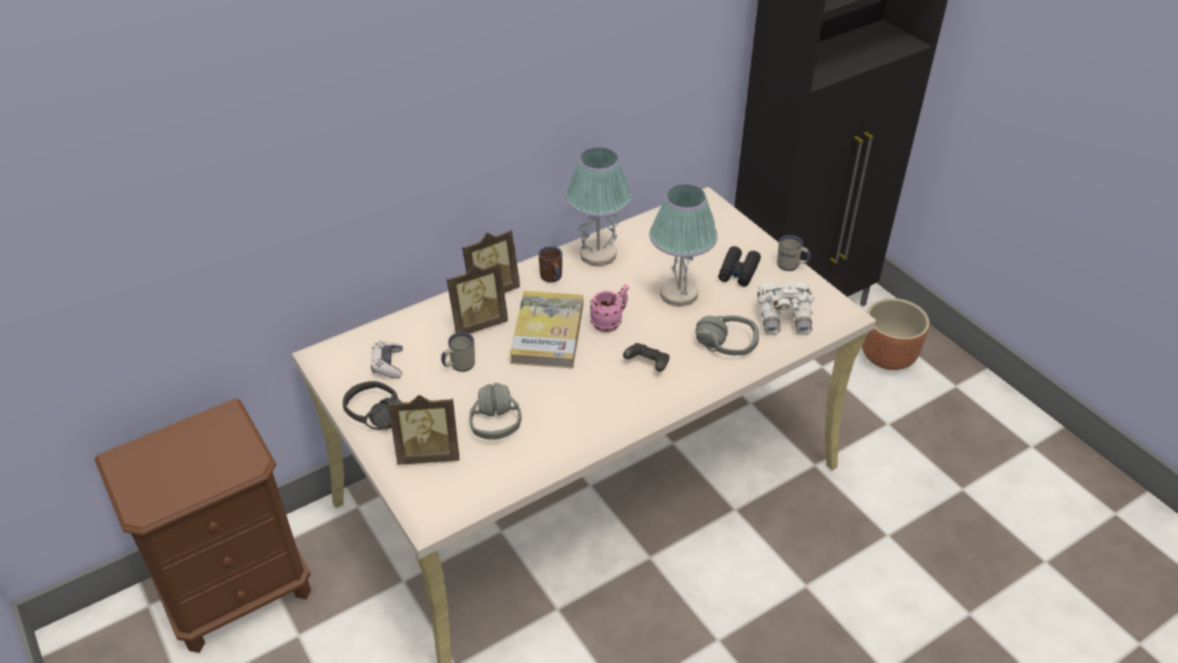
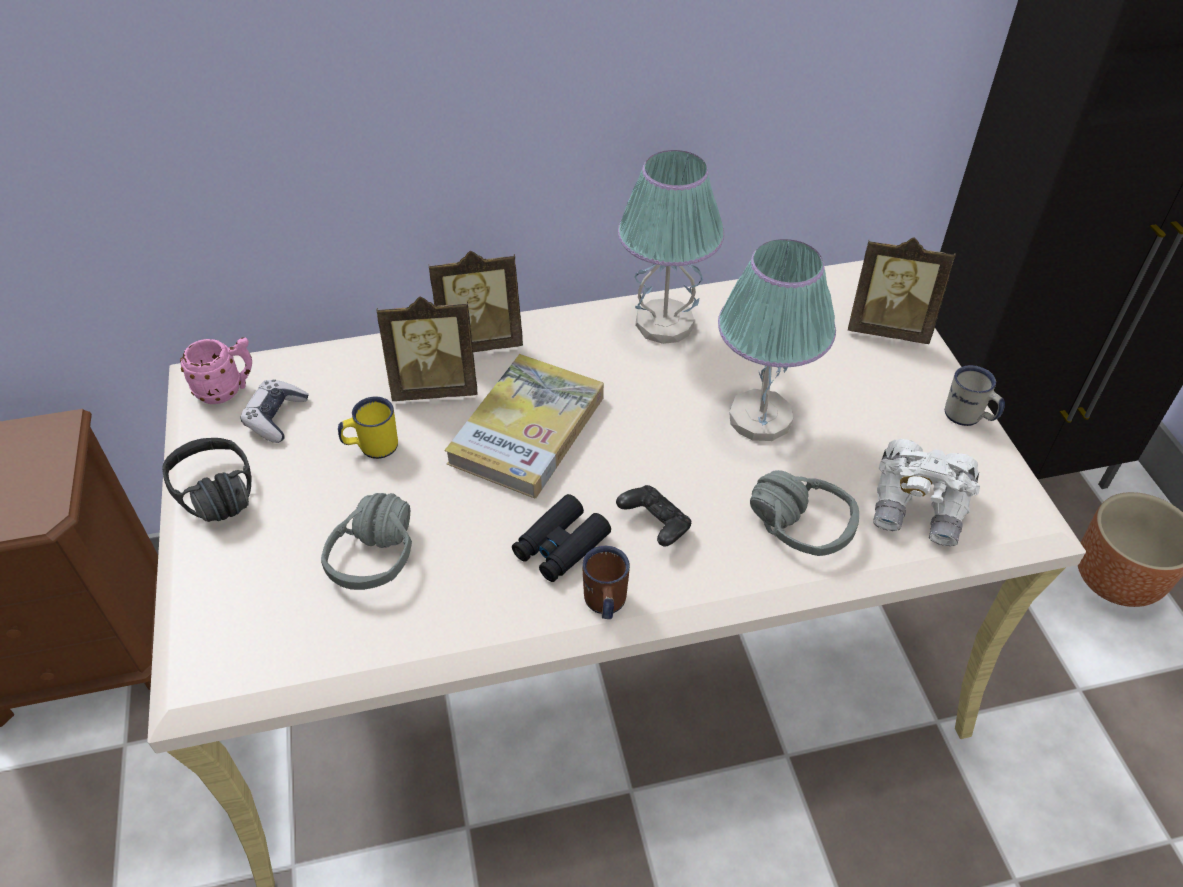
camera: 20 degrees right, 5 degrees up
(429, 453) = (250, 579): picture frame -> picture frame (888, 328)
(459, 365) = (372, 446): white mug -> yellow mug
(552, 278) = (578, 344): brown mug -> brown mug (604, 604)
(610, 322) = (630, 437): pink mug -> pink mug (228, 390)
(738, 272) = (873, 405): black binoculars -> black binoculars (561, 546)

